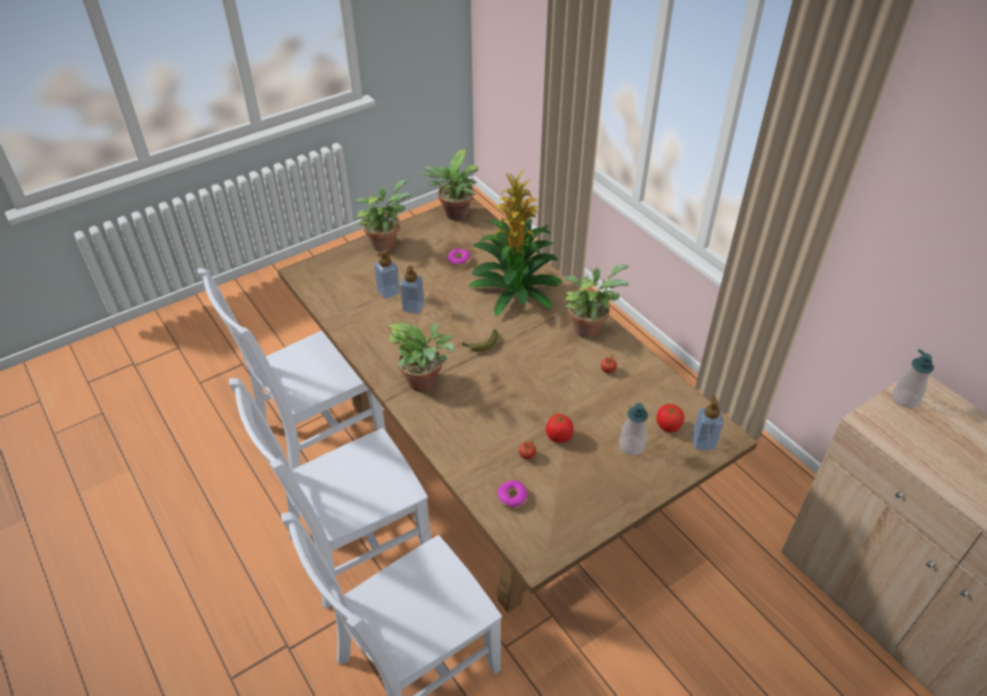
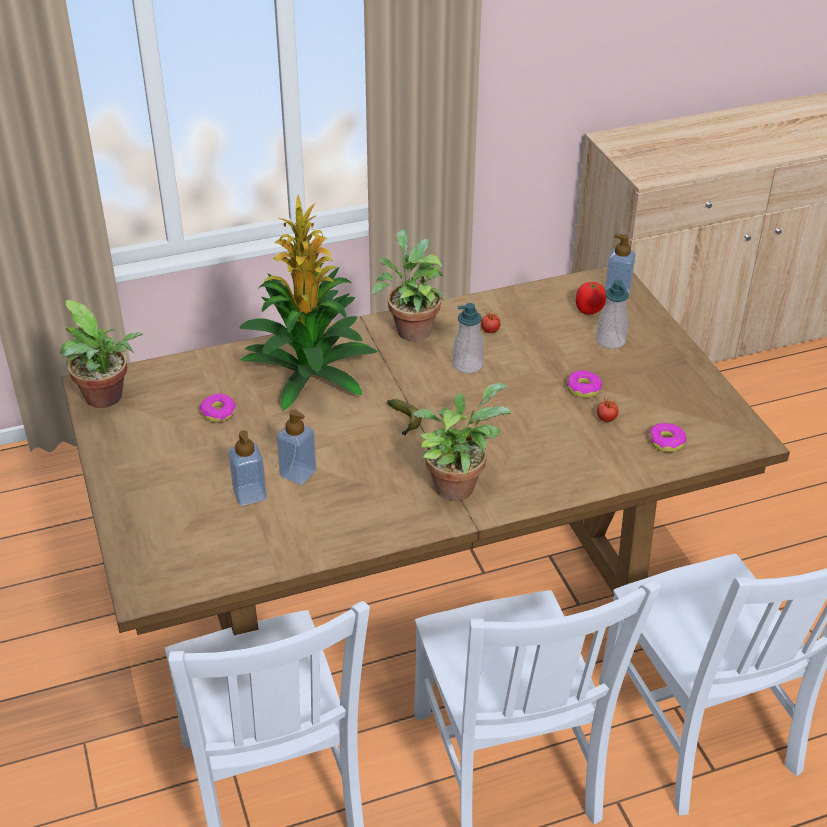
camera: 75 degrees left, 5 degrees down
(385, 243) = (127, 483): potted plant -> none
(559, 437) = (583, 389): tomato -> donut
(904, 399) = (624, 151): soap dispenser -> soap dispenser (467, 365)

